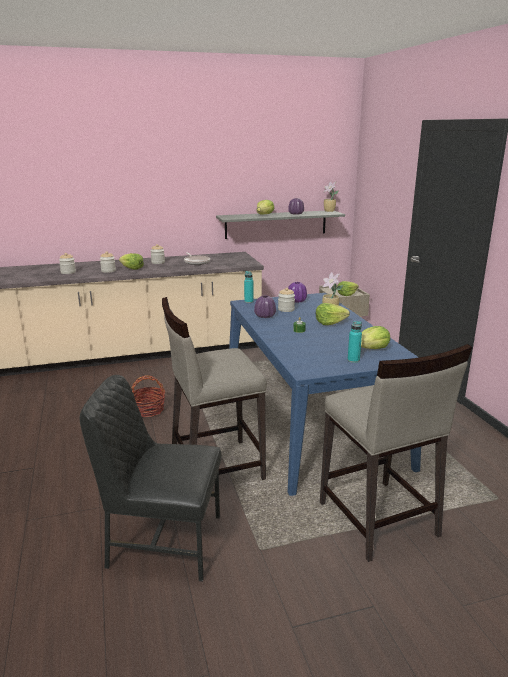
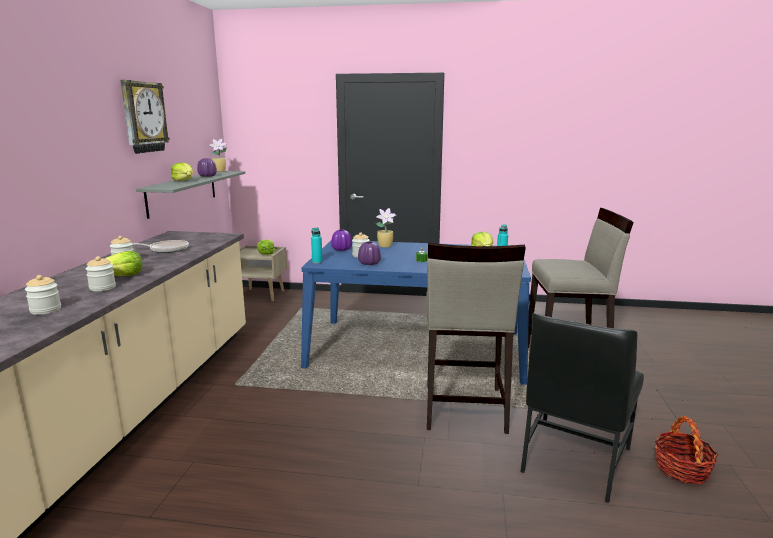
camera: 65 degrees left, 5 degrees down
(148, 410) = (309, 427): basket -> basket (681, 469)
(235, 162) = (143, 117): none -> wall clock
(330, 322) = (413, 250): lettuce -> none

